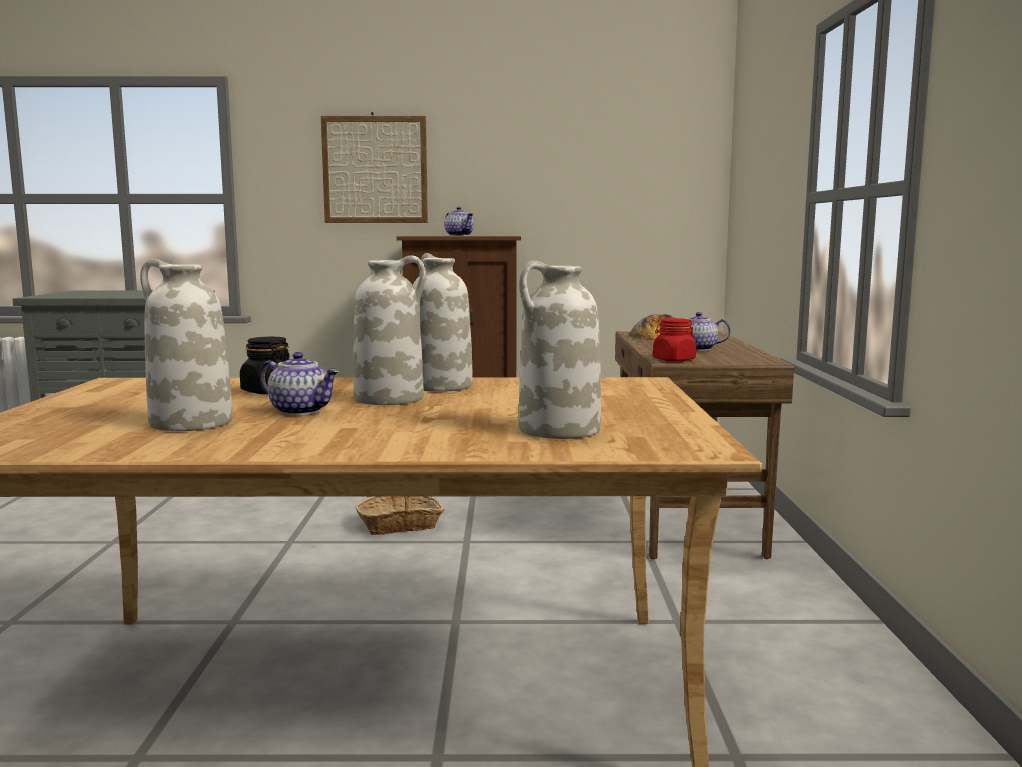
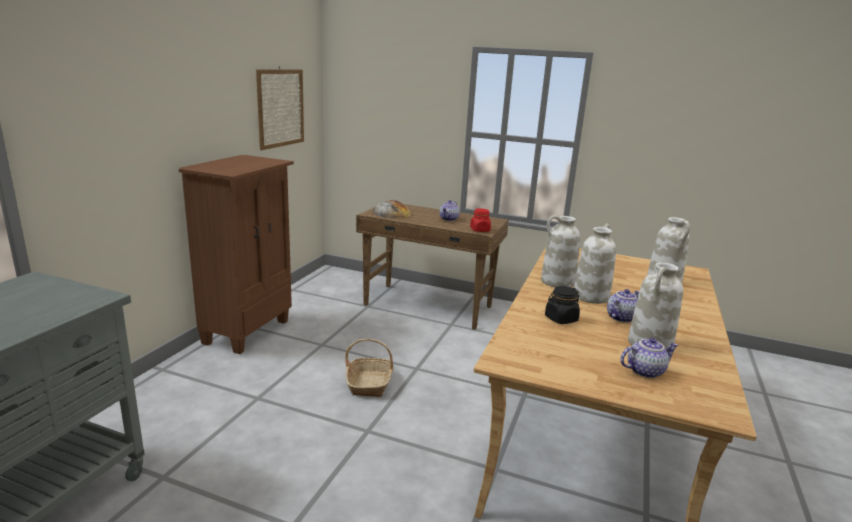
camera: 70 degrees left, 10 degrees up
(375, 168) = (143, 107): picture -> picture (280, 106)
(460, 235) = (234, 164): teapot -> teapot (645, 371)

